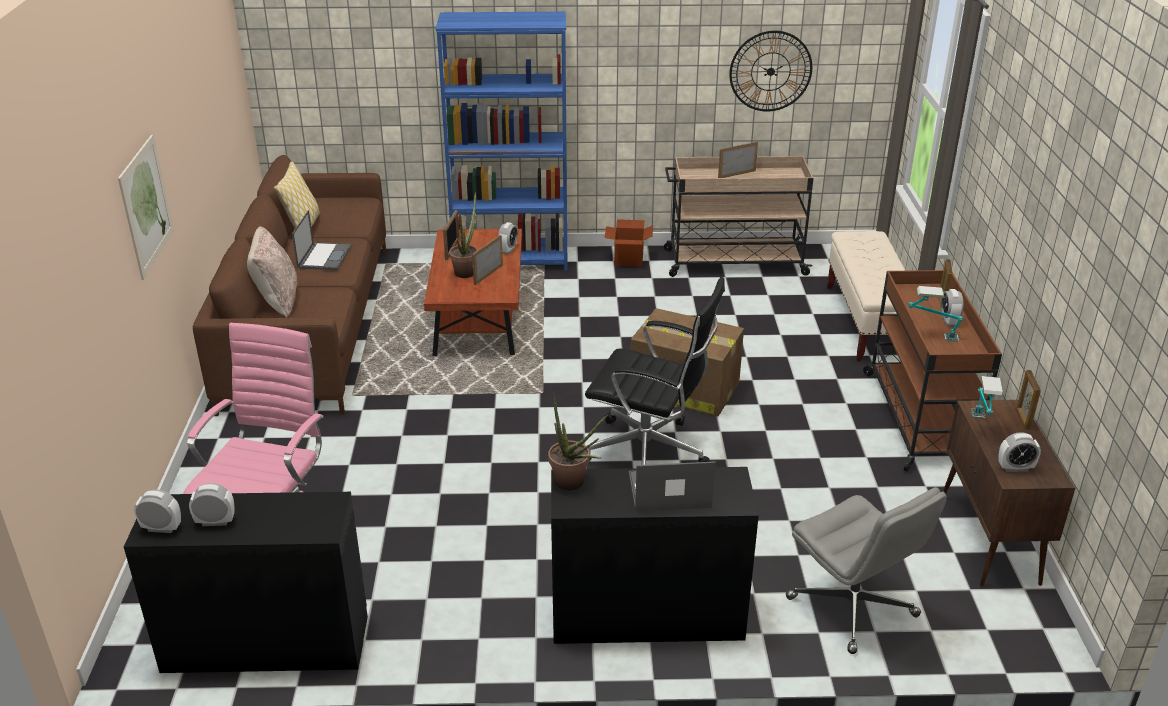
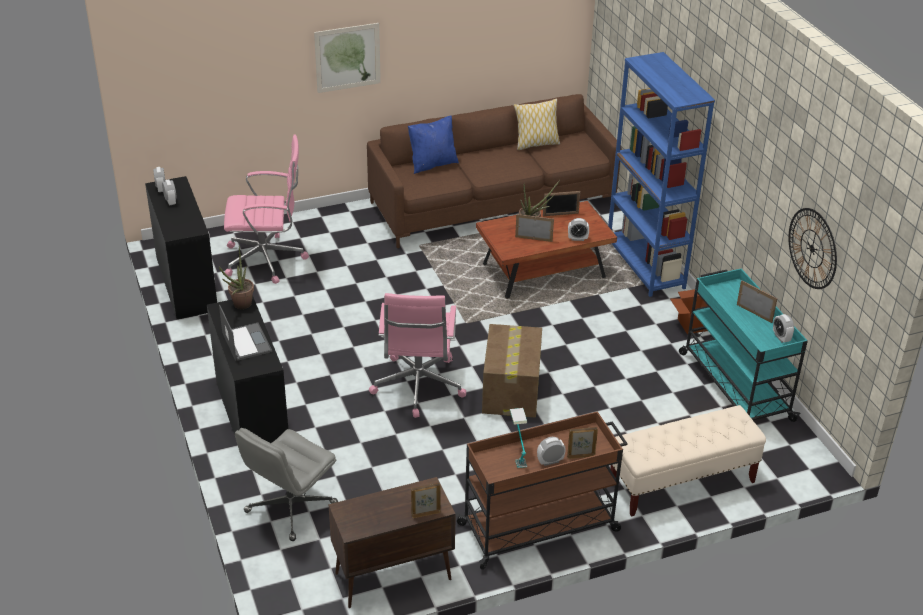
camera: 70 degrees right, 5 degrees up
(277, 300) = (432, 164): beige pillow -> blue pillow
(324, 256) = (499, 164): laptop -> none
(649, 454) = (417, 387): black office chair -> pink office chair
(733, 262) = (734, 385): beige cart -> turquoise cart
(980, 426) = (404, 490): table lamp -> none
(1015, 468) = (357, 510): alarm clock -> alarm clock (781, 337)

